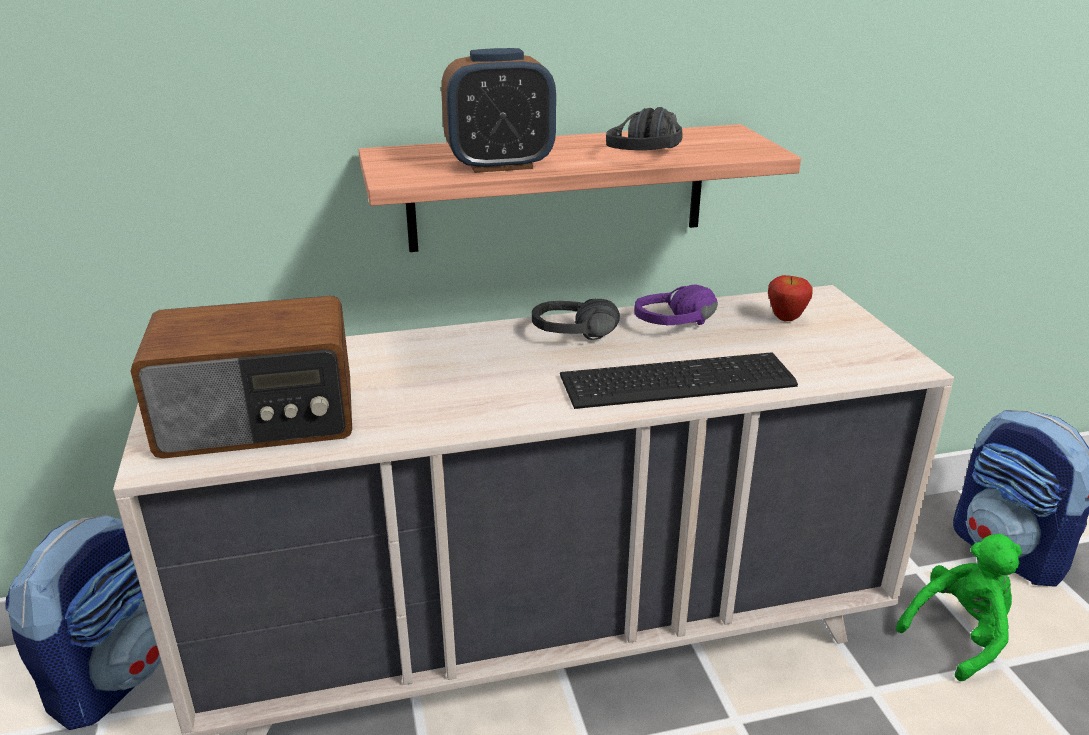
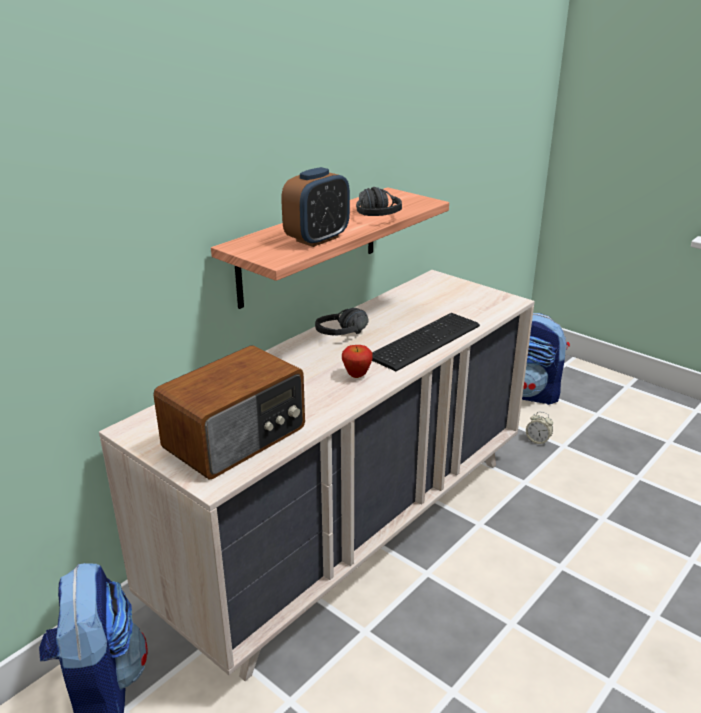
camera: 35 degrees left, 0 degrees up
(682, 328) = (392, 314): purple headphones -> none
(786, 319) = (433, 294): apple -> apple (357, 376)
(959, 635) = (537, 440): green plush toy -> alarm clock

